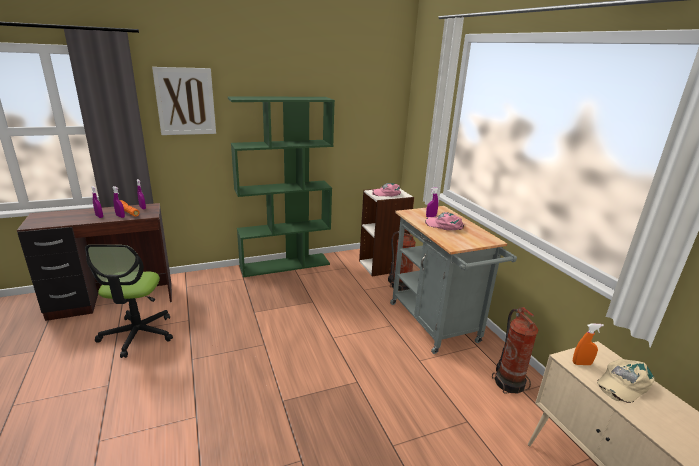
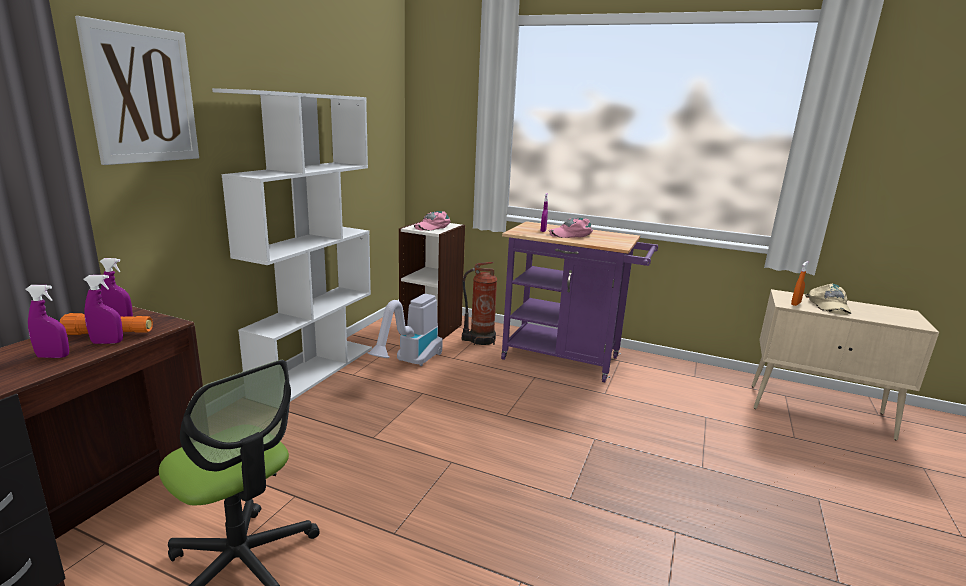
camera: 45 degrees left, 5 degrees down
(285, 265) = (314, 370): green bookcase -> white bookcase
(335, 282) = (410, 363): none -> vacuum cleaner
(437, 326) = (568, 359): grey cart -> purple cart
(509, 382) = (678, 375): fire extinguisher -> none

